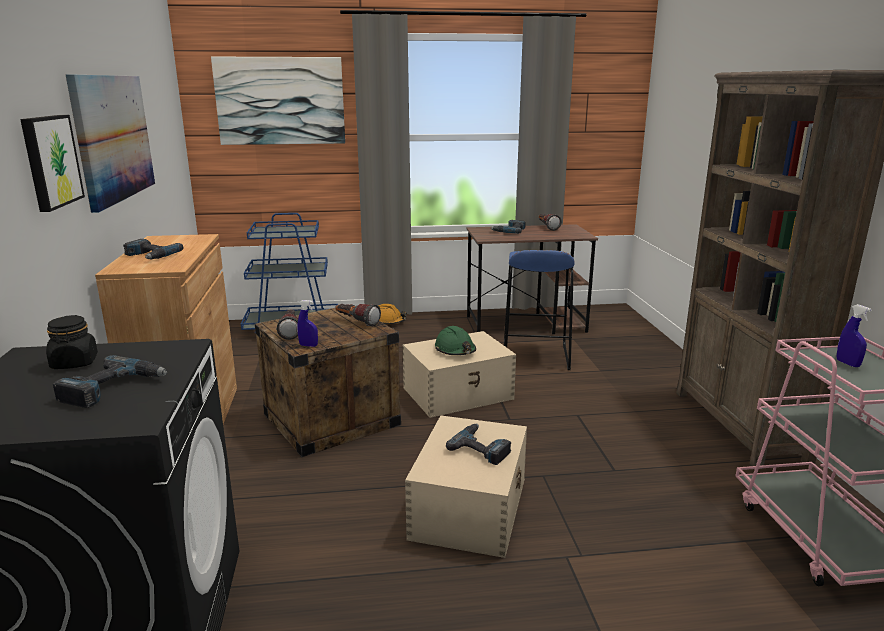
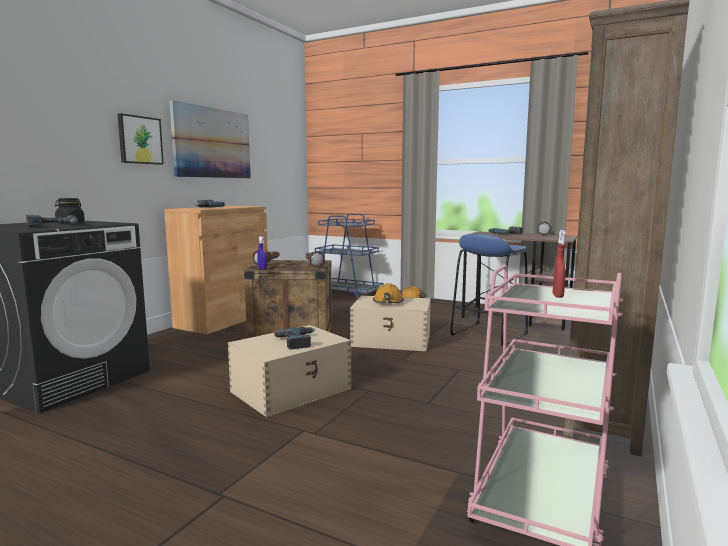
camera: 35 degrees right, 10 degrees down
(280, 101) = (360, 138): picture -> none
(455, 350) = (388, 302): green hard hat -> orange hard hat
(848, 363) = (557, 296): blue spray bottle -> red spray bottle

